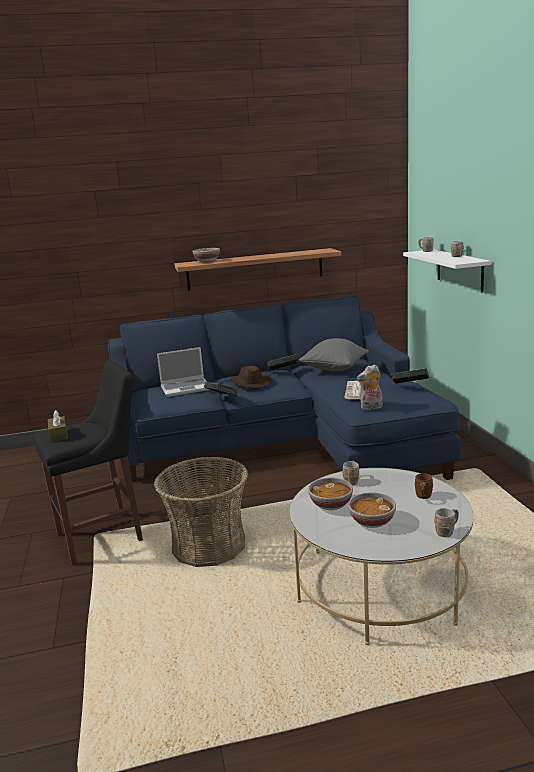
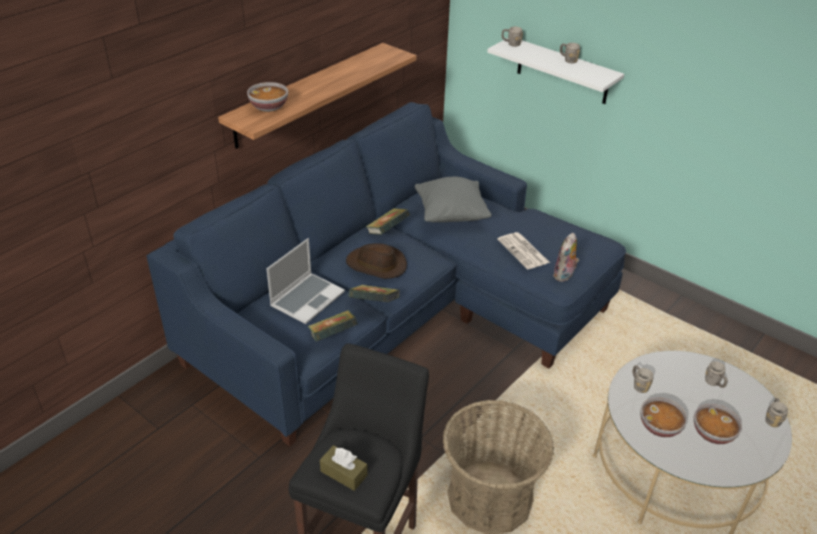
camera: 40 degrees left, 20 degrees up
(410, 386) = (560, 227): book -> book (333, 336)
(423, 497) = (714, 383): brown mug -> grey mug

